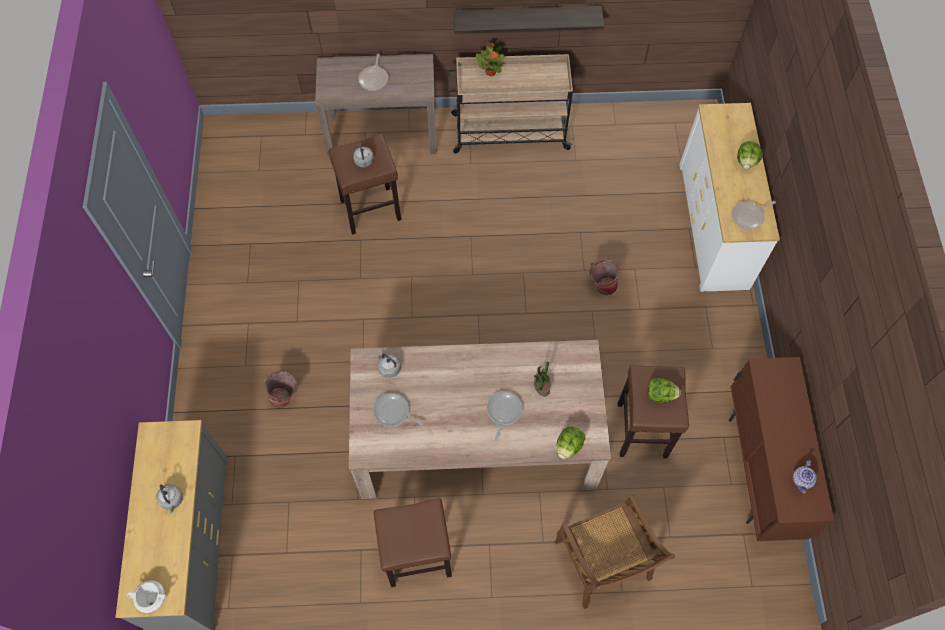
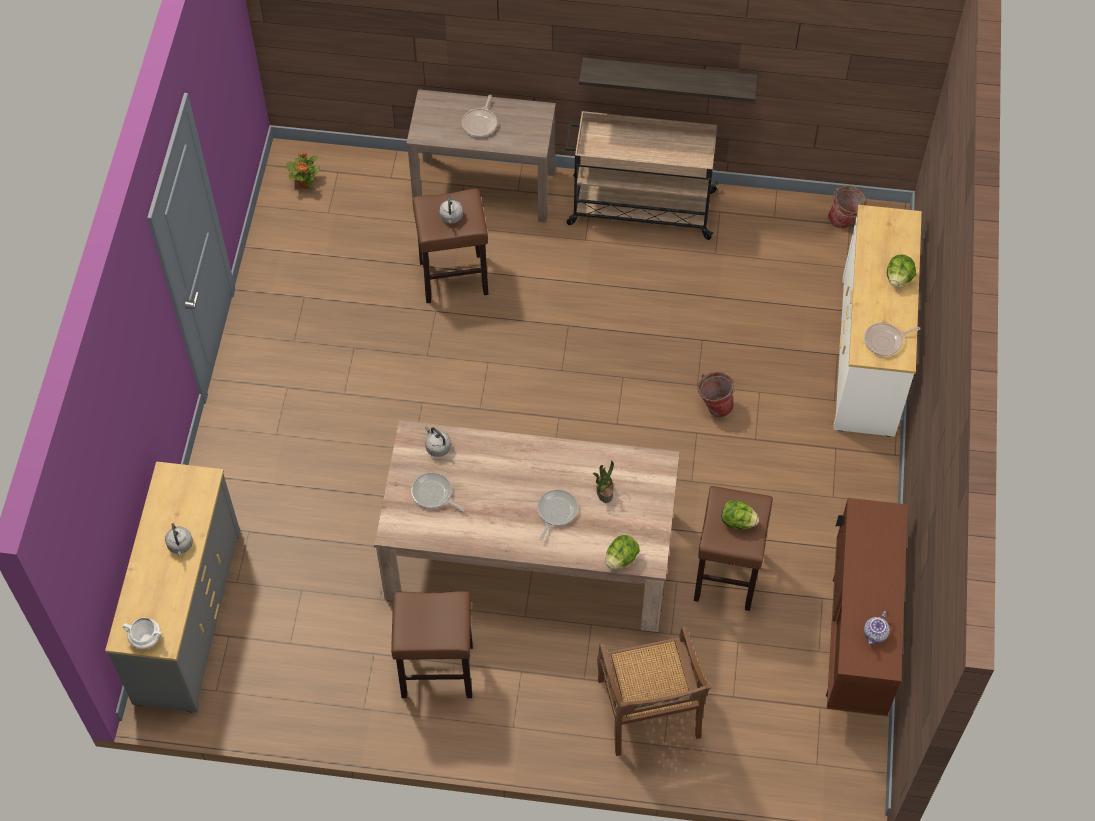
camera: 10 degrees right, 5 degrees down
(285, 398) = (317, 477): bucket -> bucket (845, 221)
(490, 72) = (621, 133): potted plant -> potted plant (305, 183)

